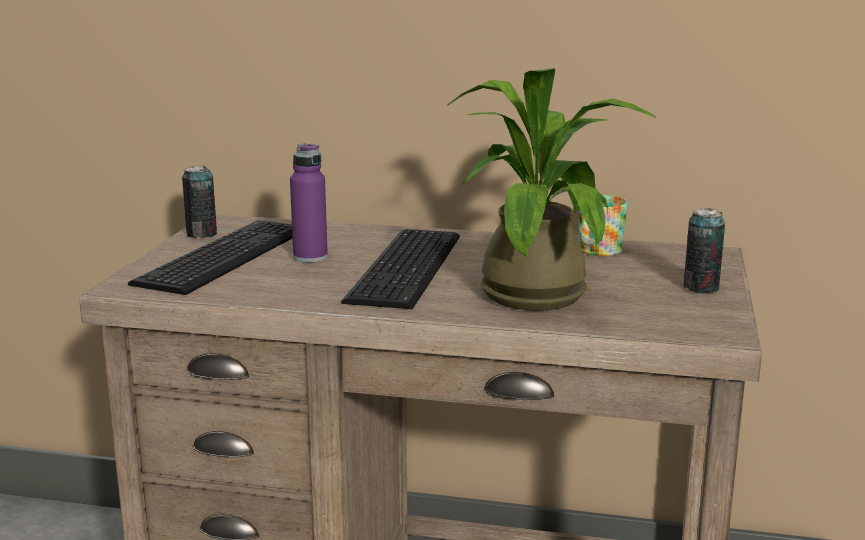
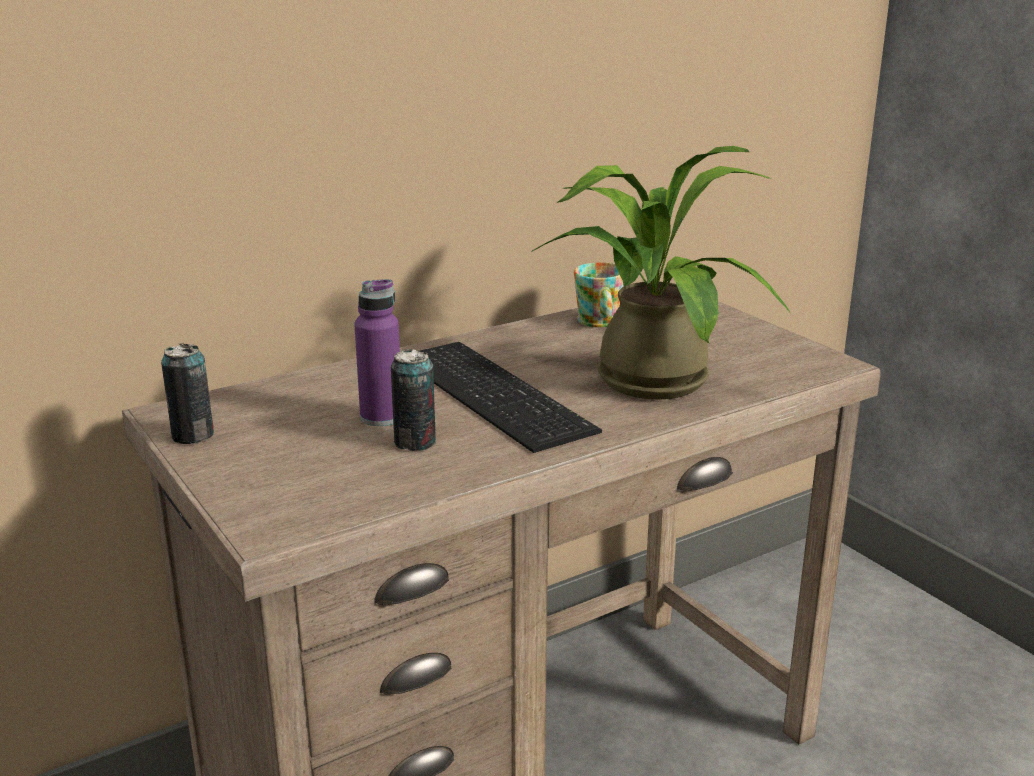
camera: 45 degrees left, 5 degrees up
(219, 256) = (283, 453): keyboard -> none
(701, 288) = (739, 330): can -> can (415, 442)

